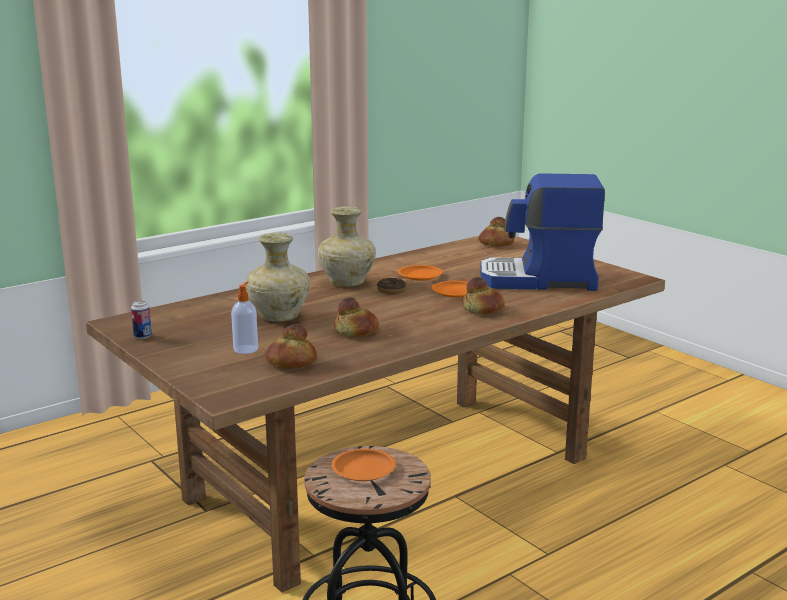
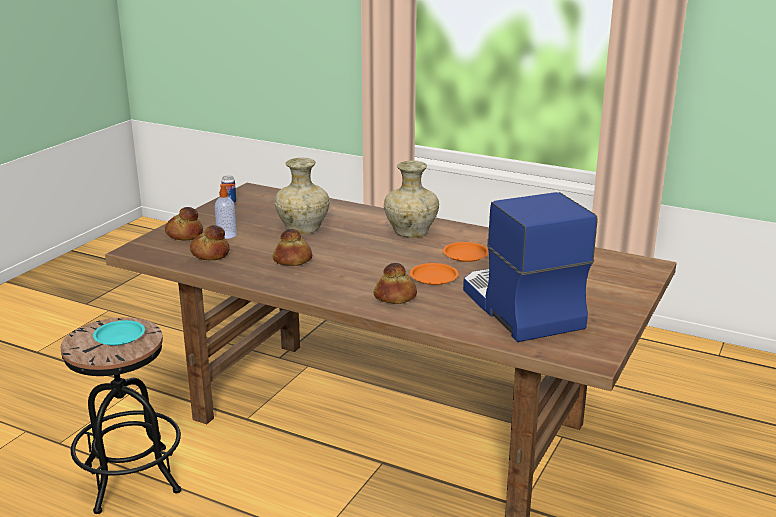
camera: 65 degrees right, 5 degrees up
(363, 469) = (119, 336): orange plate -> turquoise plate
(391, 290) = (409, 252): donut -> none
(496, 244) = (620, 268): bread -> bread (185, 234)

